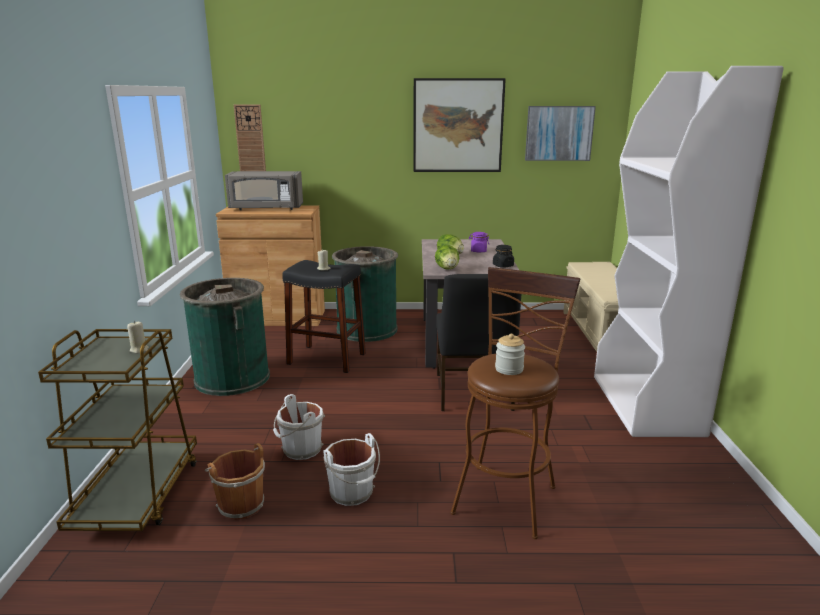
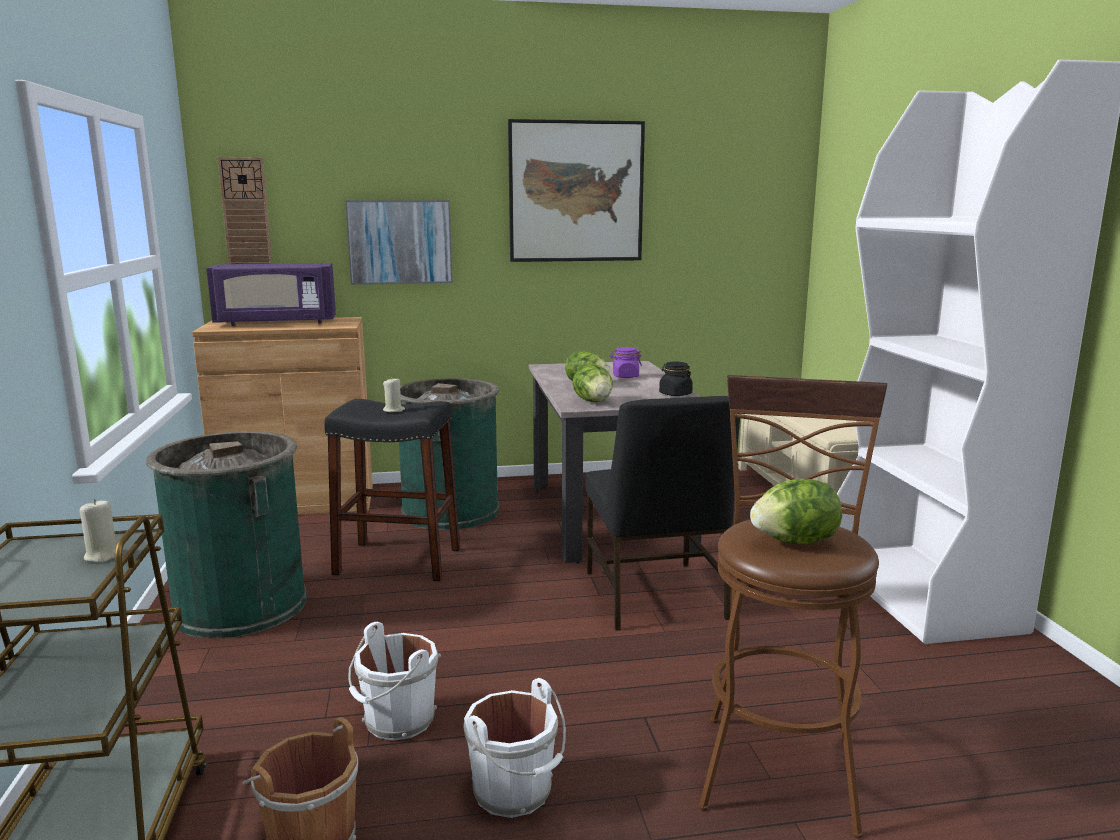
camera: 10 degrees left, 5 degrees down
(266, 208) = (276, 323): grey microwave -> purple microwave
(509, 369) = (795, 541): jar -> lettuce
(559, 133) = (722, 203): picture -> picture (400, 242)

